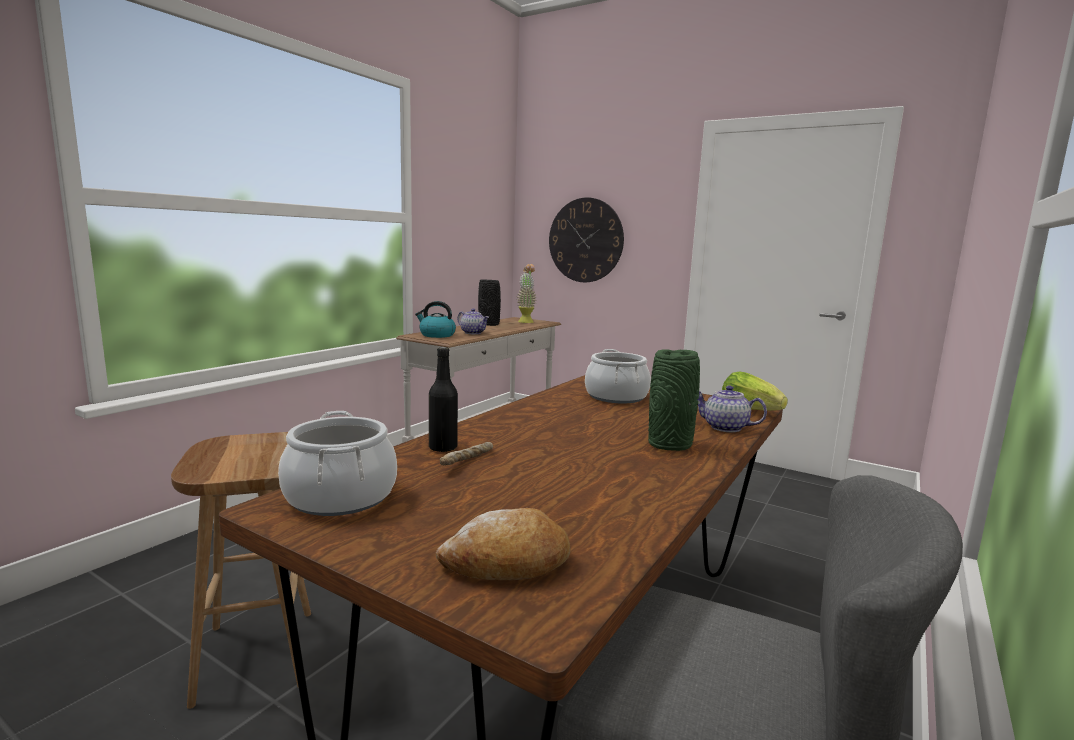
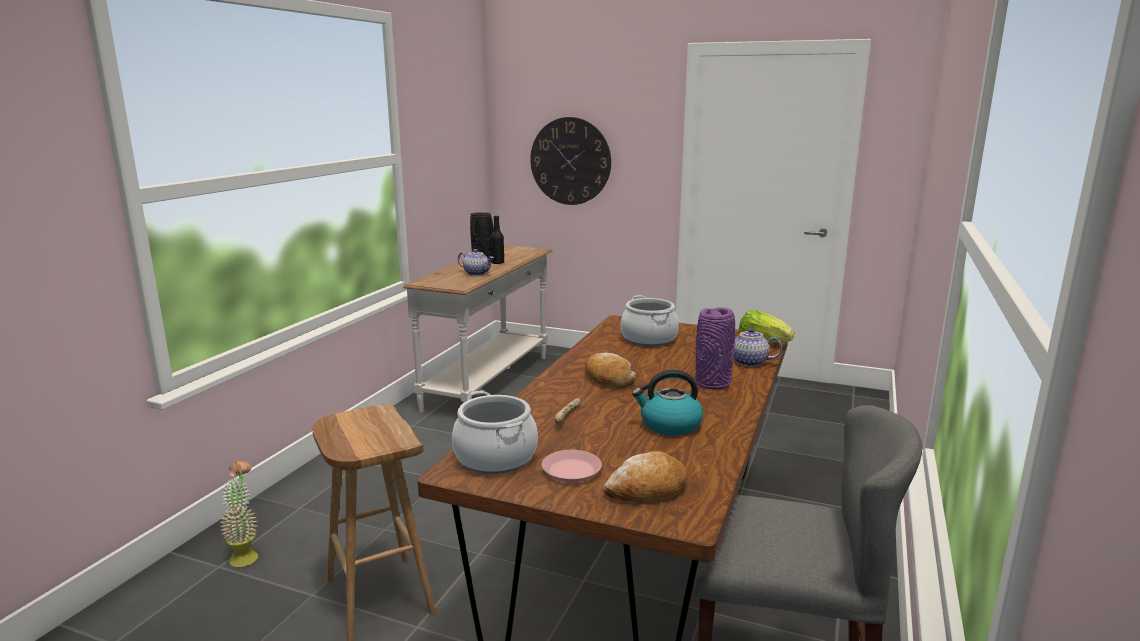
camera: 10 degrees left, 5 degrees up
(422, 524) = (572, 470): none -> pink plate
(436, 335) = (443, 280): kettle -> kettle (669, 425)
(443, 448) = (539, 407): black bottle -> black bottle (497, 263)
(526, 321) = (517, 251): potted plant -> potted plant (245, 554)
(545, 428) = (608, 379): none -> bread
(670, 444) = (713, 383): green vase -> purple vase

